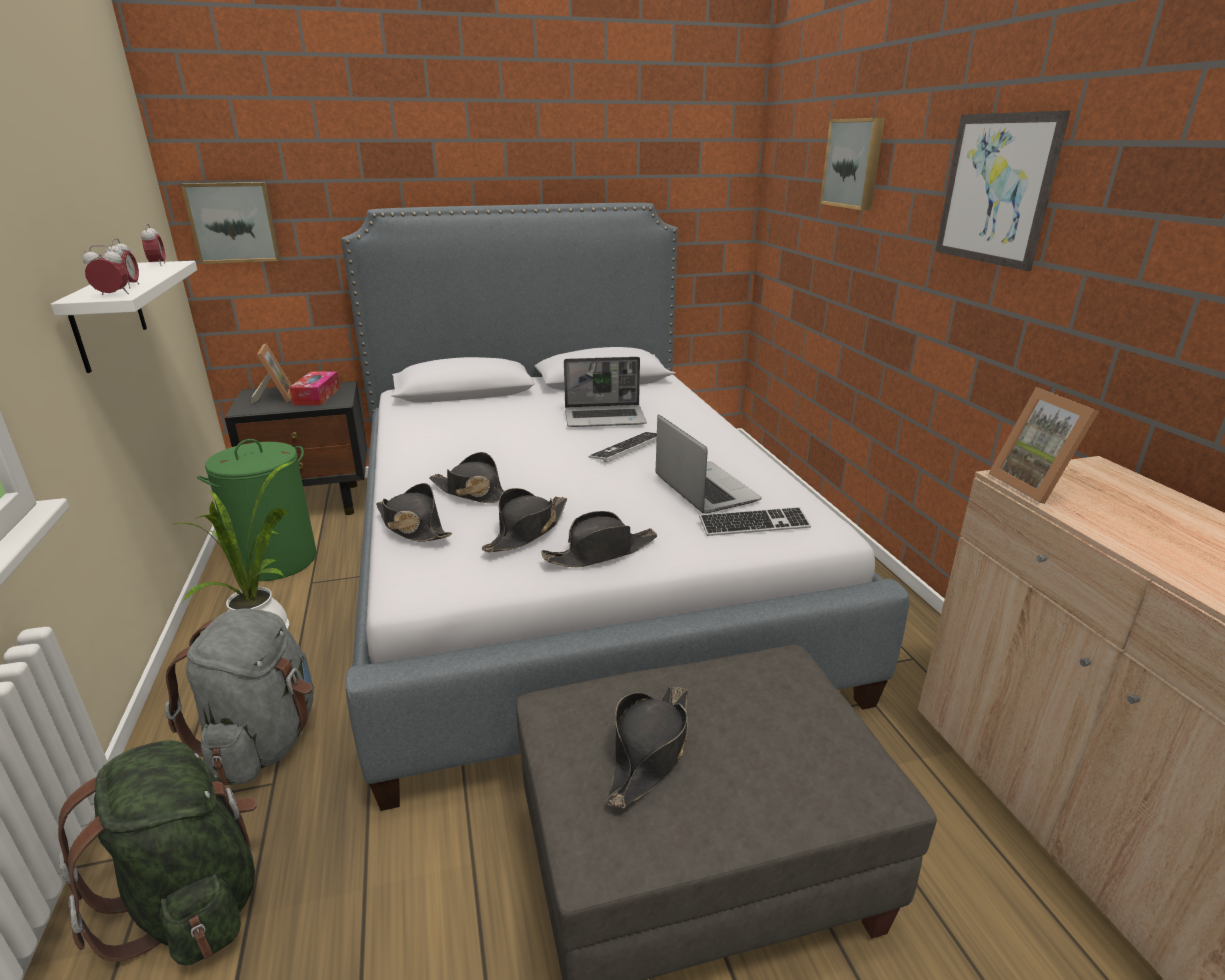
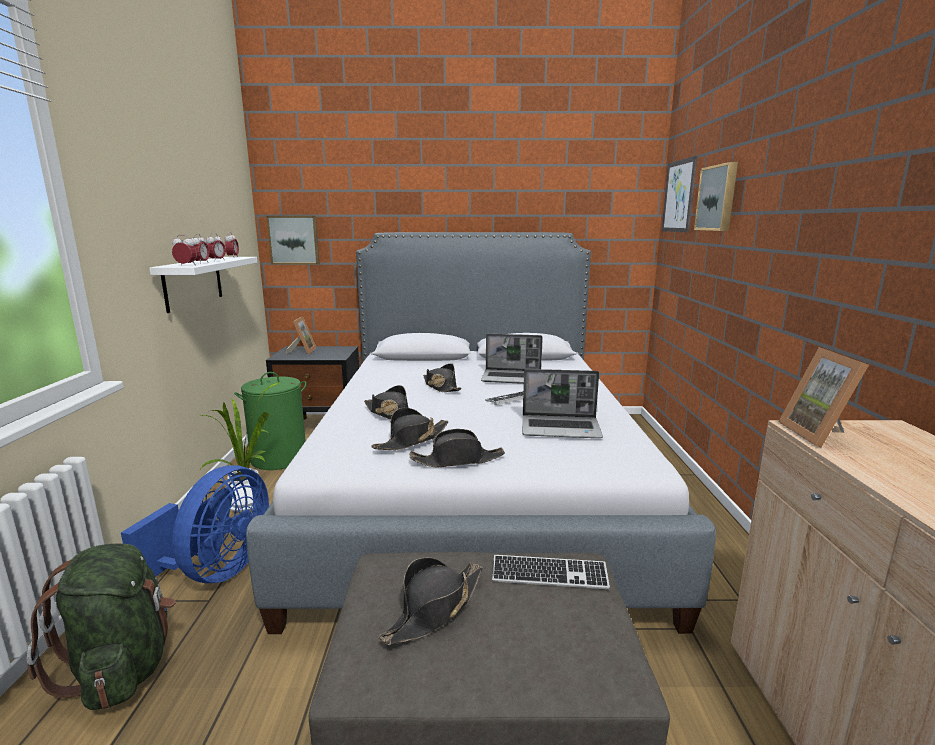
camera: 15 degrees right, 10 degrees down
(145, 277) = (217, 260): none -> alarm clock
(264, 741) = (216, 571): grey backpack -> blue fan
(317, 396) = (328, 352): tissue box -> none
(412, 526) = (336, 429): black hat -> black hat (441, 386)
(703, 489) = (561, 428): laptop -> laptop turned 105 degrees clockwise
(754, 524) = (588, 455): keyboard -> keyboard (549, 575)
(996, 189) = (814, 203): picture -> picture (679, 196)

